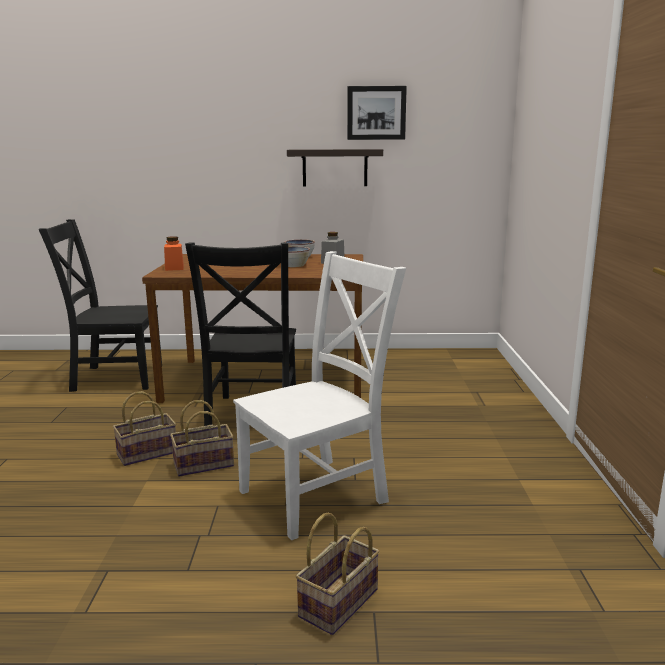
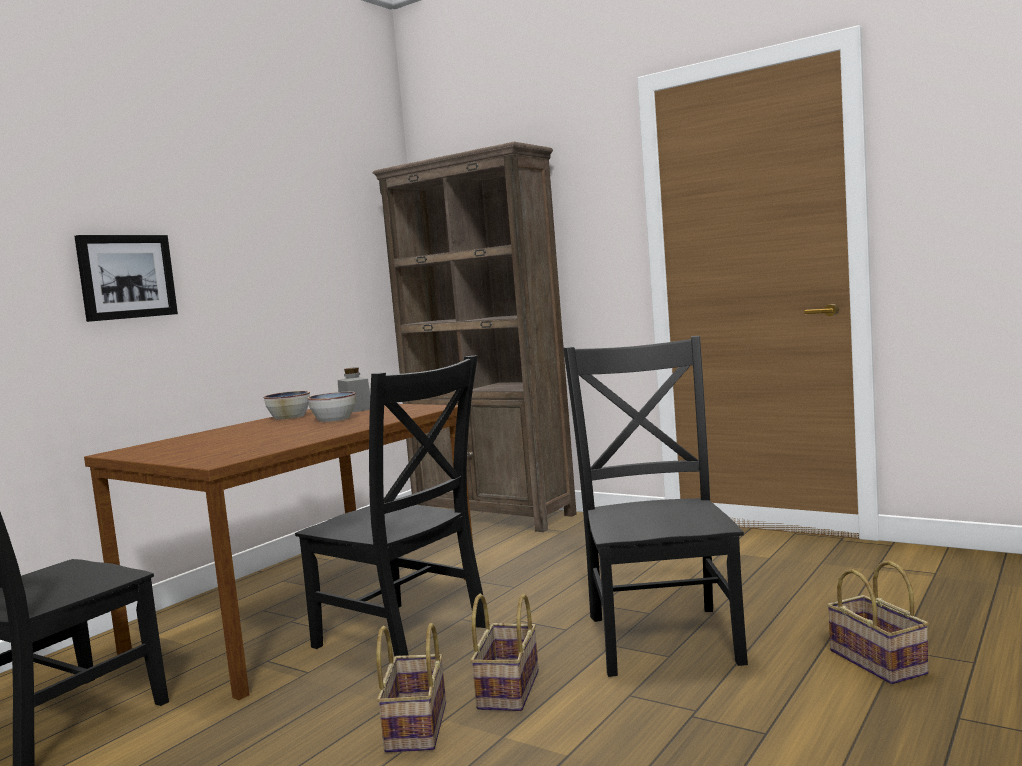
camera: 55 degrees left, 10 degrees down
(174, 268) = (193, 457): orange jar -> none
(318, 494) = (663, 635): white chair -> black chair
(335, 167) = (254, 294): shelf -> none
(376, 113) = (291, 219): picture -> picture (126, 277)
(484, 374) = (493, 516): none -> brown bookcase

